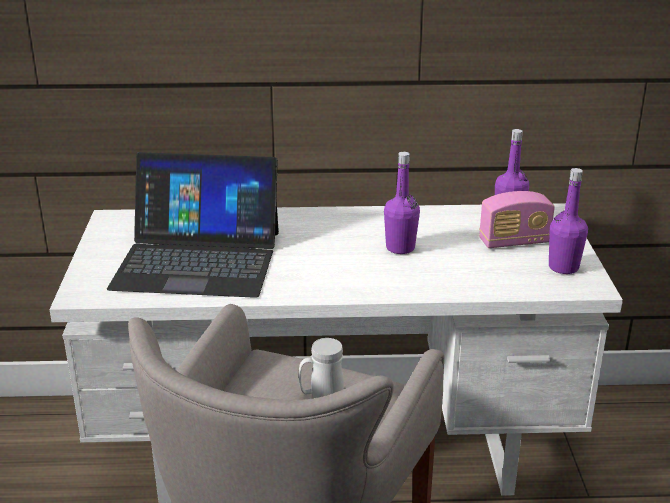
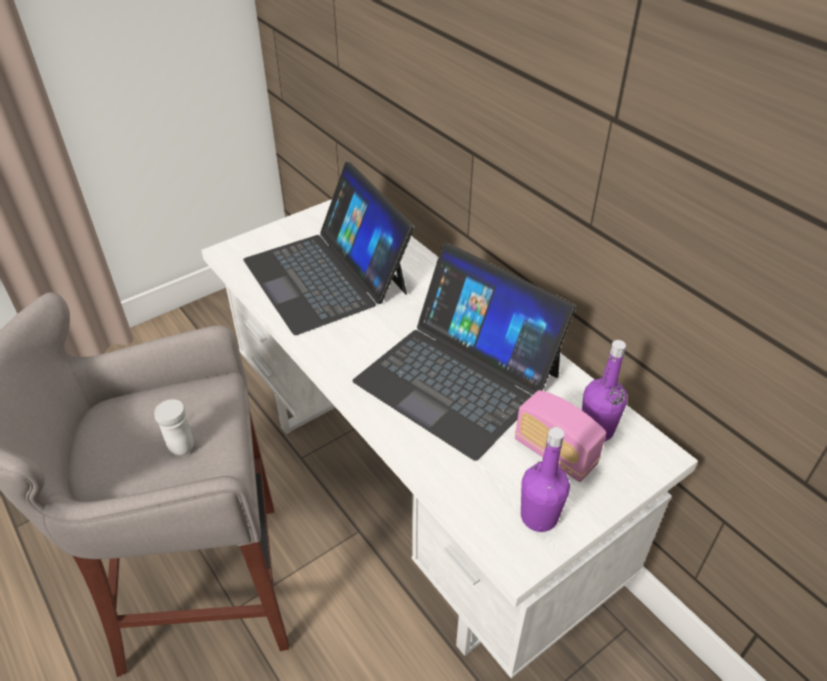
camera: 55 degrees right, 15 degrees up
(400, 248) = (458, 377): purple bottle -> laptop

